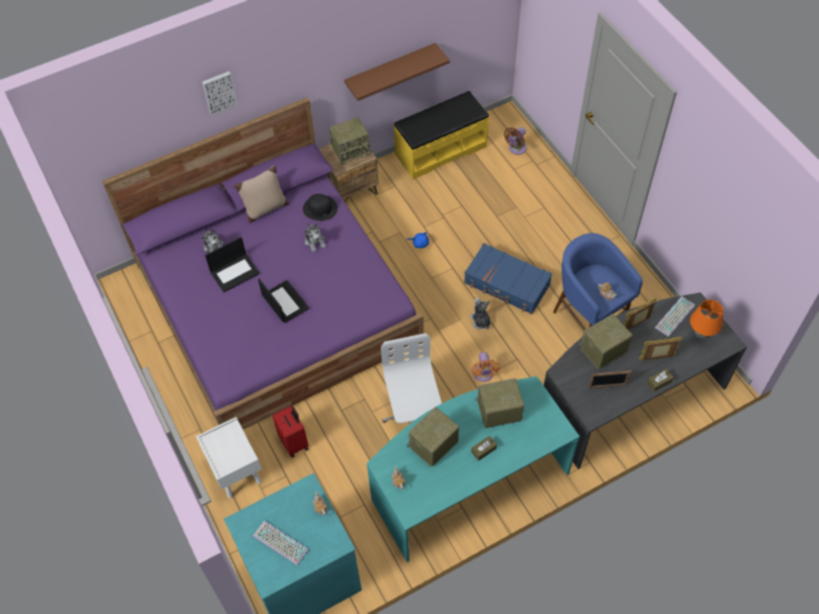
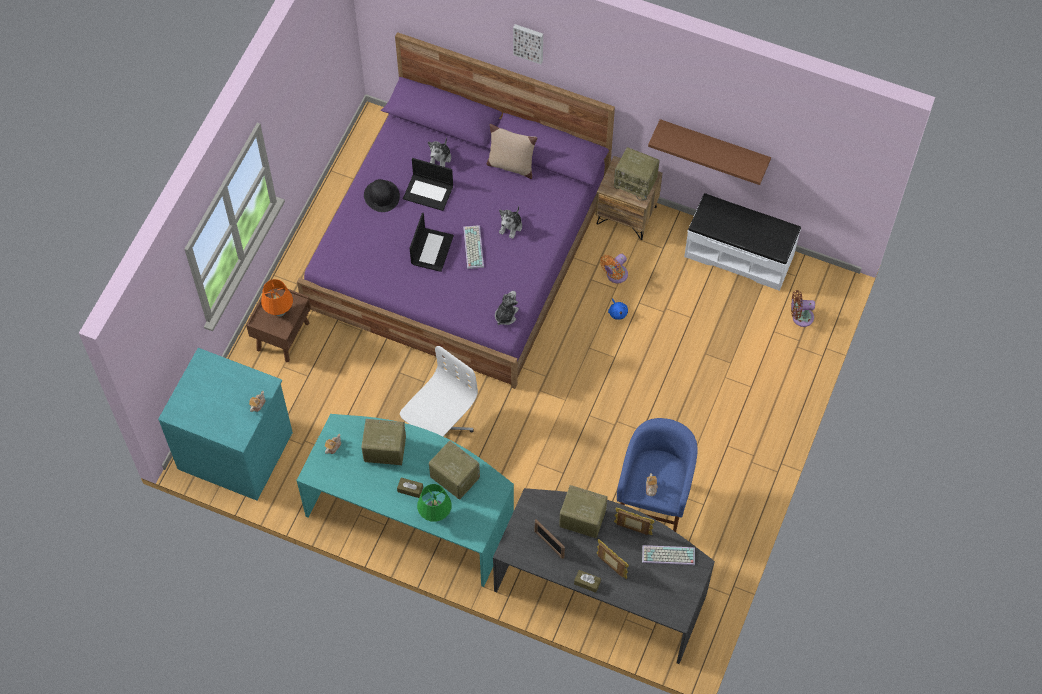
camera: 50 degrees right, 5 degrees up
(235, 470) = (283, 336): white nightstand -> brown nightstand
(279, 543) = (207, 398): keyboard -> keyboard (472, 247)
(294, 442) = (342, 359): red suitcase -> none
(320, 208) = (548, 205): black hat -> black hat (381, 196)
(440, 150) = (739, 255): yellow bench -> white bench
(480, 321) = (577, 417): plush toy -> plush toy (506, 315)
(483, 375) = (524, 456): orange fan -> orange fan (615, 275)
(507, 284) = (635, 412): blue suitcase -> none
(520, 447) = (435, 515): none -> green table lamp
(700, 334) = (666, 587): orange table lamp -> orange table lamp (279, 312)

